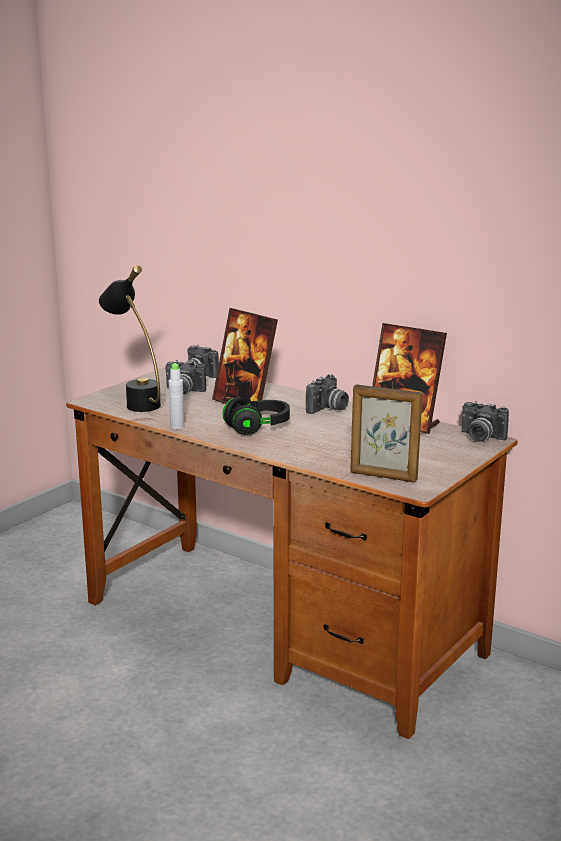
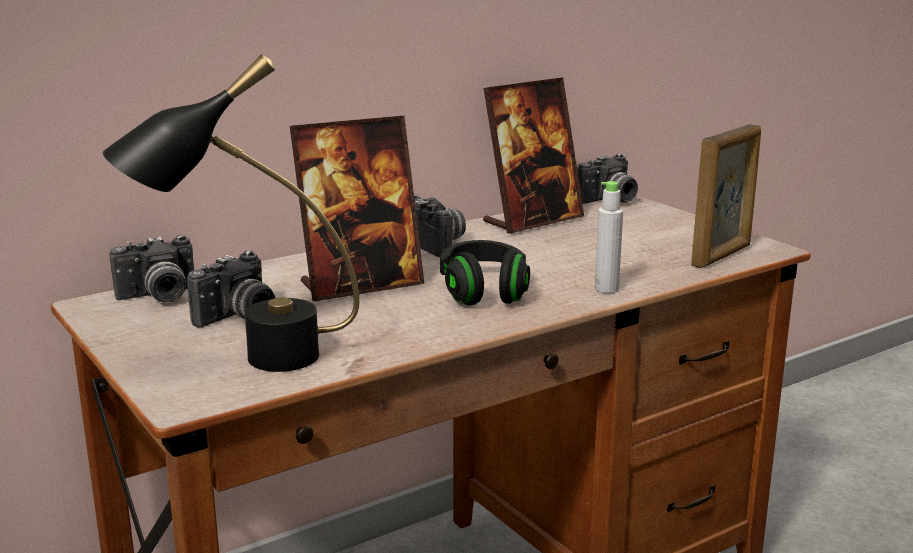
camera: 70 degrees left, 0 degrees up
(177, 426) = (428, 342): grey bottle -> grey bottle (606, 289)

